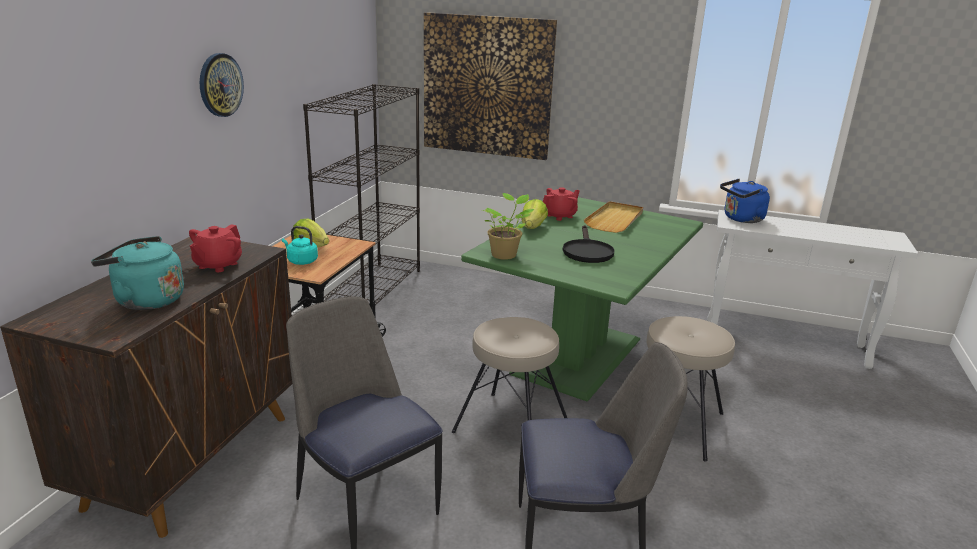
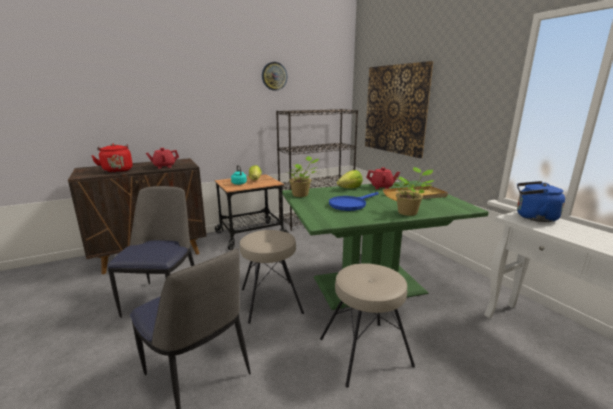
camera: 45 degrees right, 5 degrees down
(146, 300) = (117, 170): turquoise kettle -> red kettle
(220, 85) = (217, 93): wall clock -> wall clock (274, 76)
(587, 251) = (350, 204): black frying pan -> blue frying pan
(655, 244) = (409, 212): none -> potted plant

